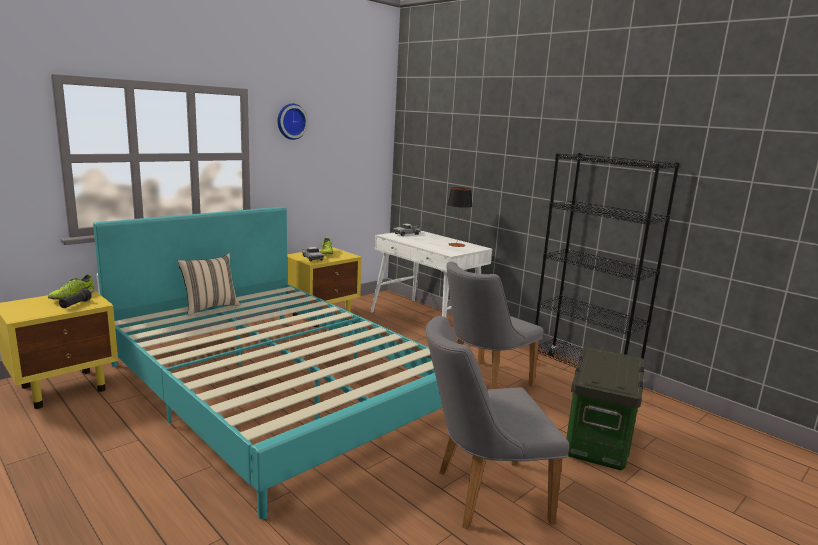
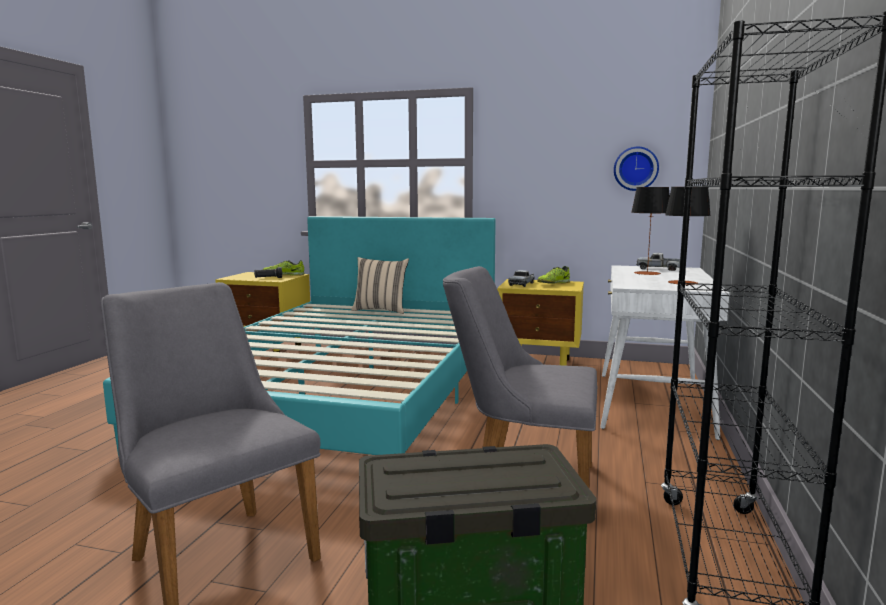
camera: 60 degrees right, 5 degrees down
(291, 121) = (527, 119): wall clock -> wall clock (635, 168)
(417, 239) = (647, 273): none -> table lamp

